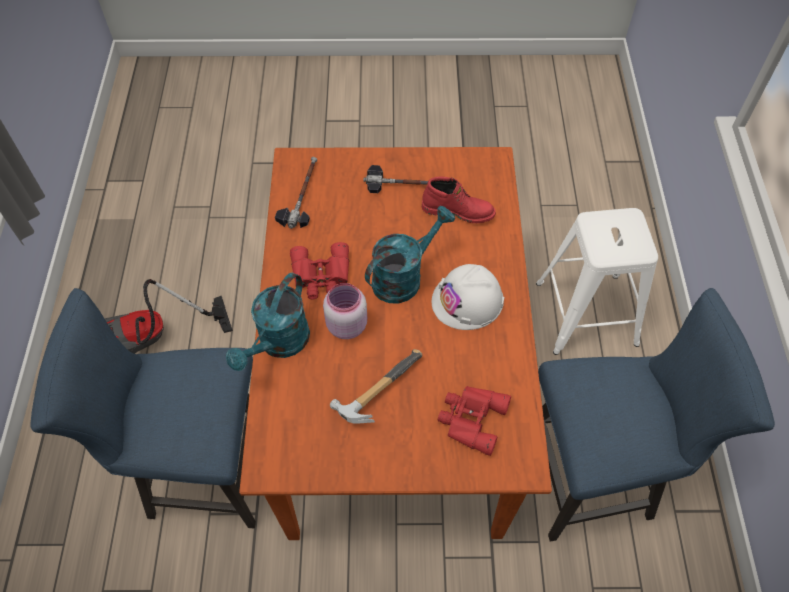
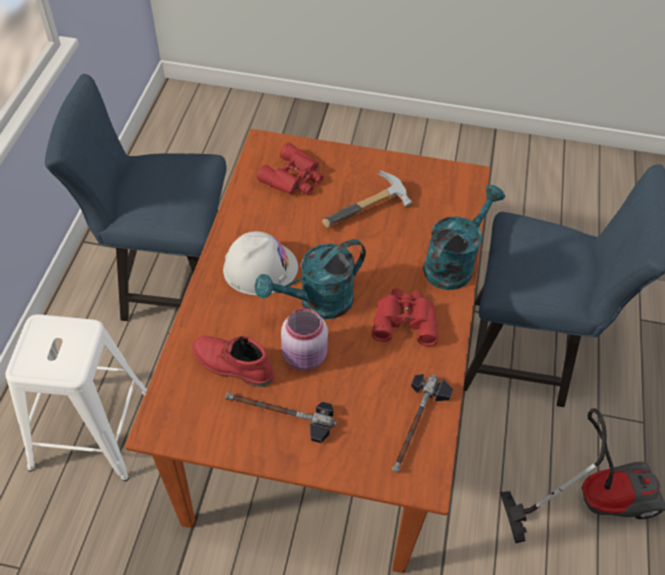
camera: 170 degrees left, 5 degrees down
(345, 325) = (387, 268): pink jar -> pink jar (305, 357)

